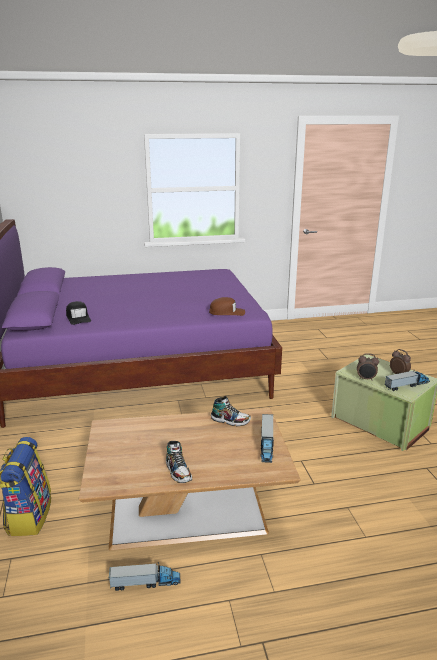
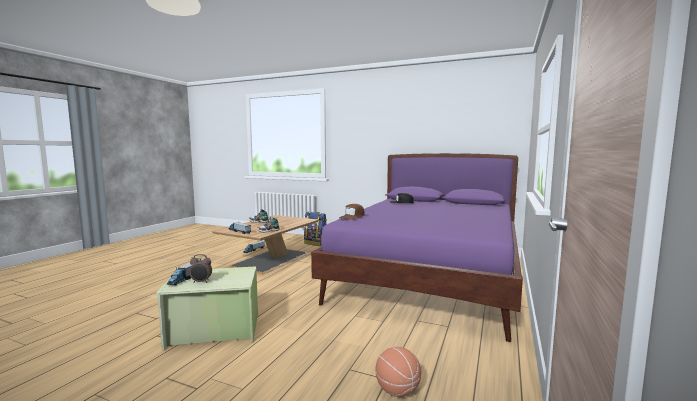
camera: 125 degrees right, 15 degrees down
(322, 344) = (397, 391): none -> basketball
(366, 379) = (226, 270): alarm clock -> none

